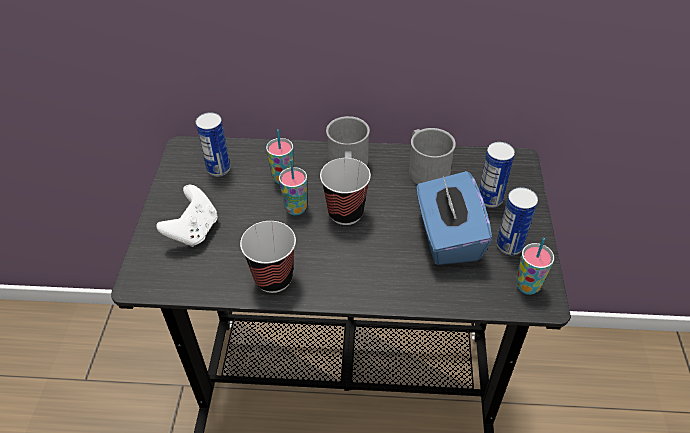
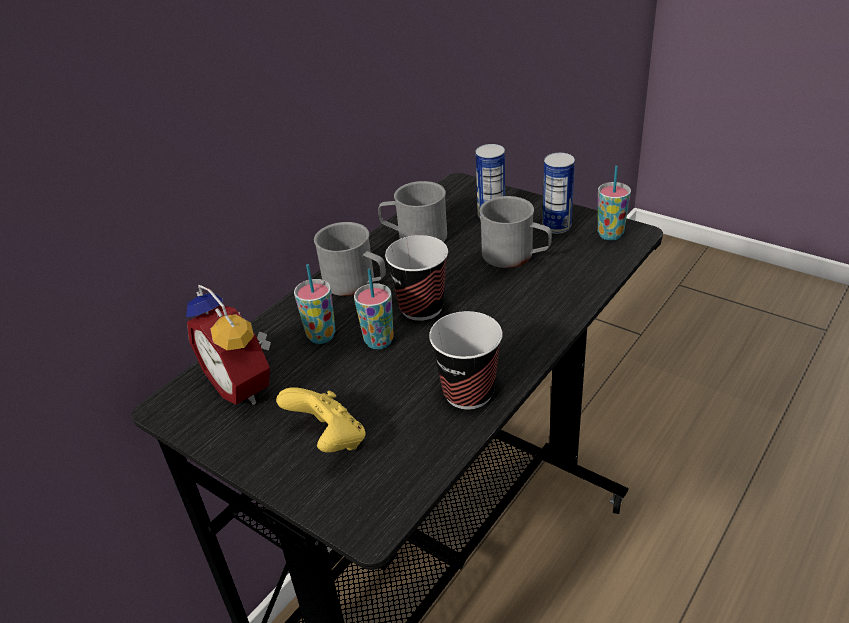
camera: 55 degrees left, 10 degrees down
(194, 231) = (329, 440): white game controller -> yellow game controller
(218, 169) = (244, 385): can -> alarm clock
(447, 237) = (515, 256): blue tissue box -> grey mug

